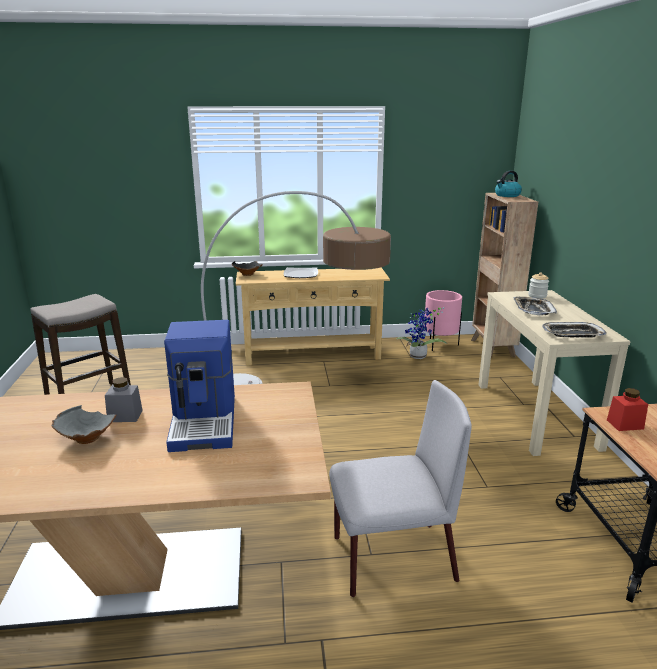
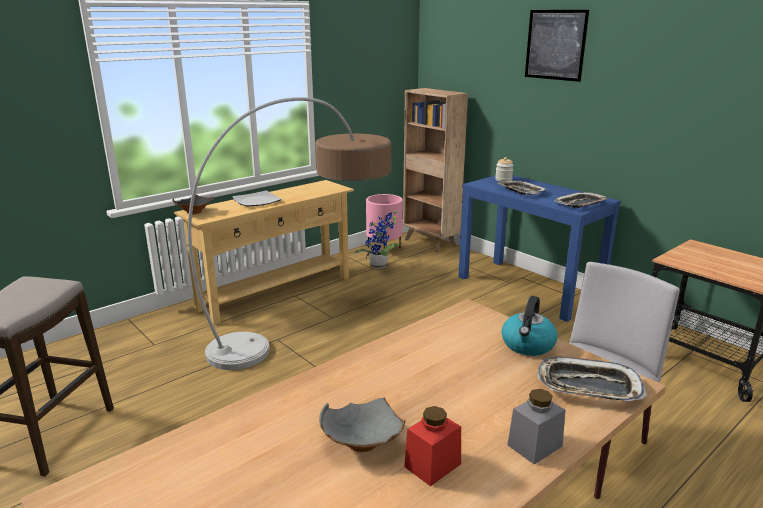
camera: 35 degrees left, 0 degrees up
(125, 416) = (356, 400): grey jar -> grey jar (534, 445)
(205, 421) = (450, 370): coffee machine -> none
(271, 467) = (588, 386): none -> tray
(507, 195) = (430, 90): kettle -> kettle (528, 345)
(536, 415) = (528, 288): beige console table -> blue console table
(604, 157) = (555, 45): none -> picture
(625, 424) = (693, 263): red jar -> red jar (432, 465)

